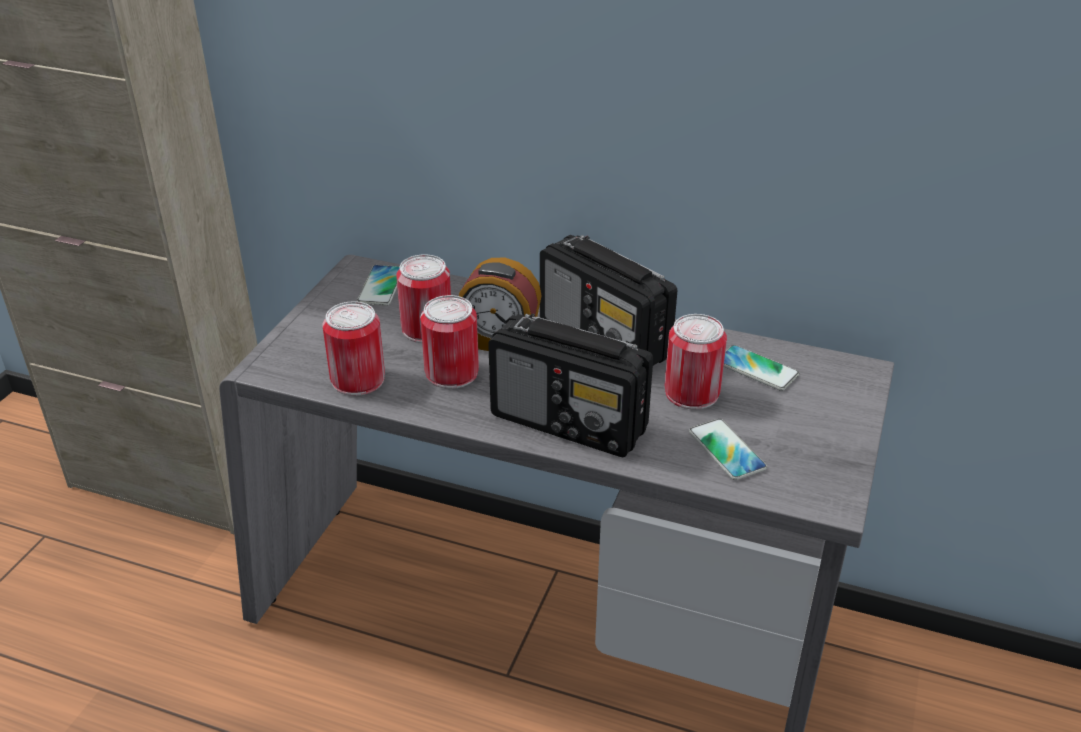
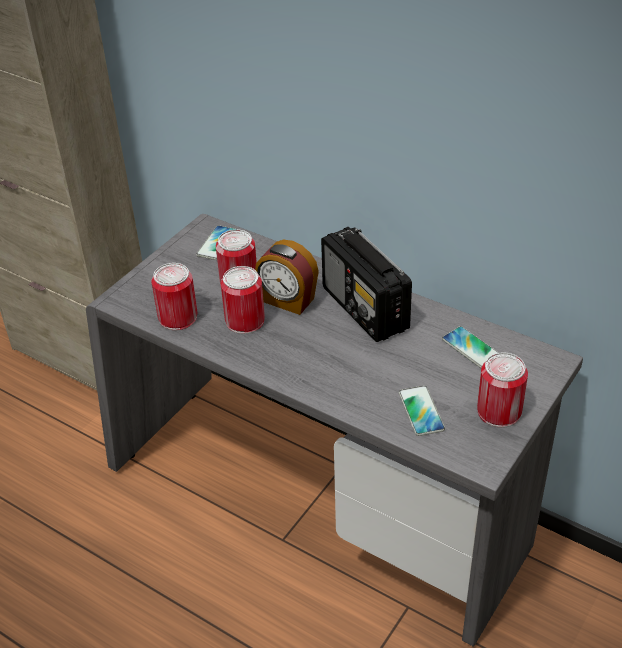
camera: 15 degrees right, 5 degrees up
(570, 423) = (315, 373): radio -> none
(691, 393) = (414, 361): can -> can (499, 411)

